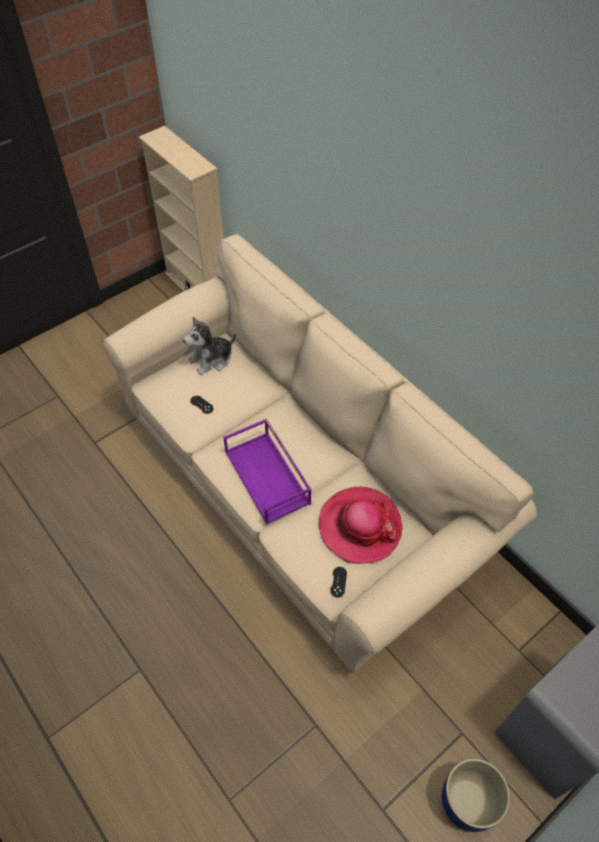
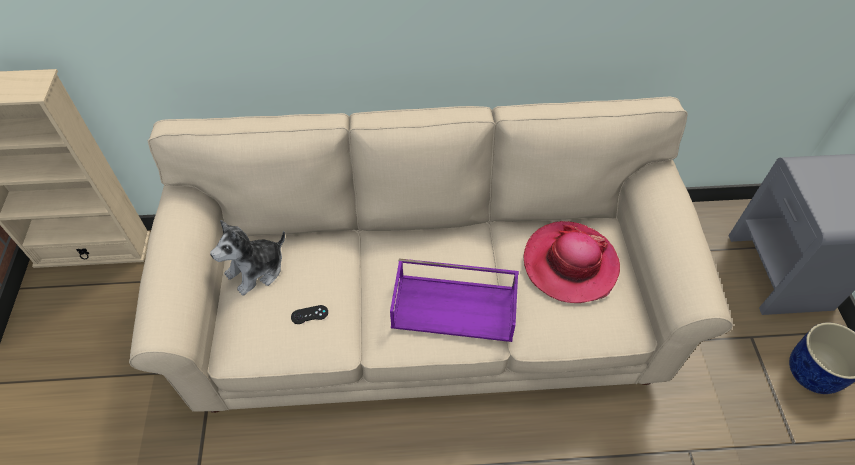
camera: 55 degrees left, 0 degrees up
(212, 359) = (256, 270): plush toy -> plush toy turned 45 degrees clockwise
(338, 582) = (620, 317): black game controller -> none

